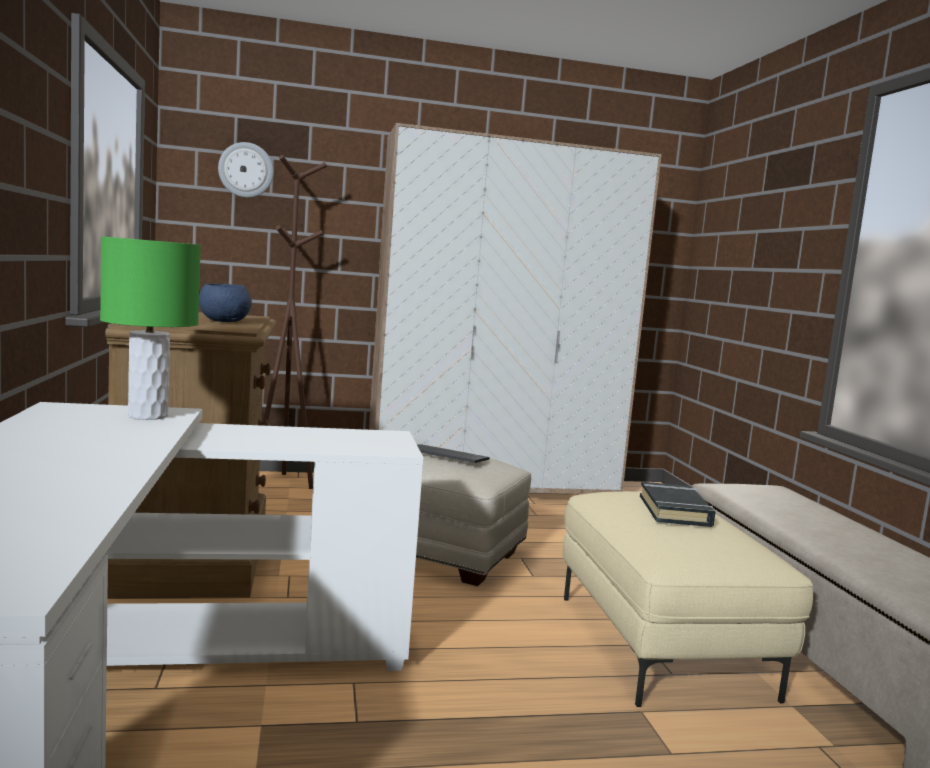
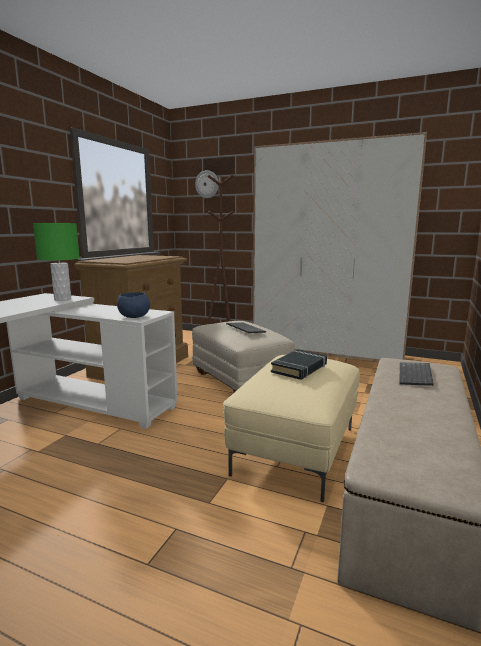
camera: 35 degrees right, 5 degrees up
(223, 321) = (140, 259): blue bowl -> blue bowl (133, 317)
(778, 503) = (416, 375): none -> keyboard

